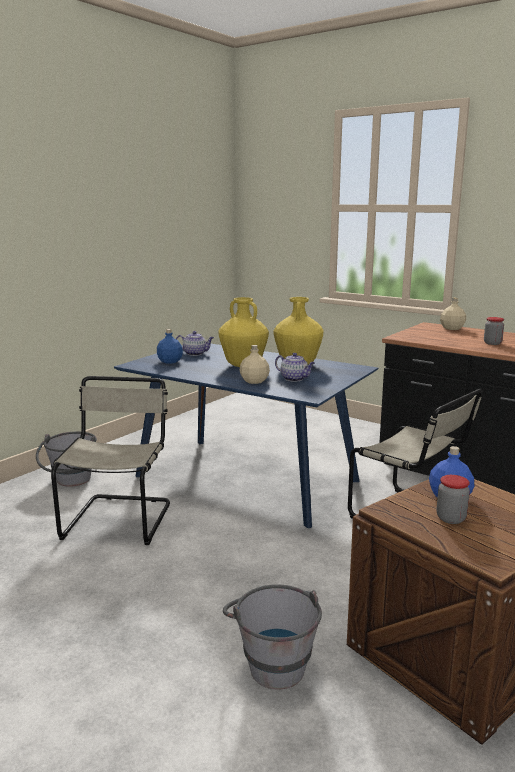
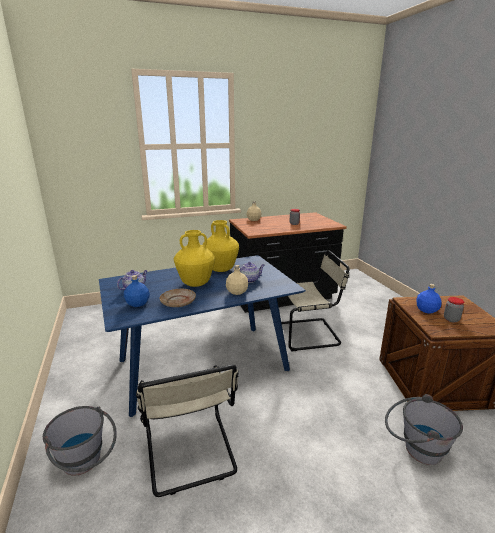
camera: 55 degrees left, 5 degrees up
(119, 518) = (190, 454): beige chair -> beige chair turned 150 degrees counterclockwise
(194, 370) = (178, 302): none -> beige plate

